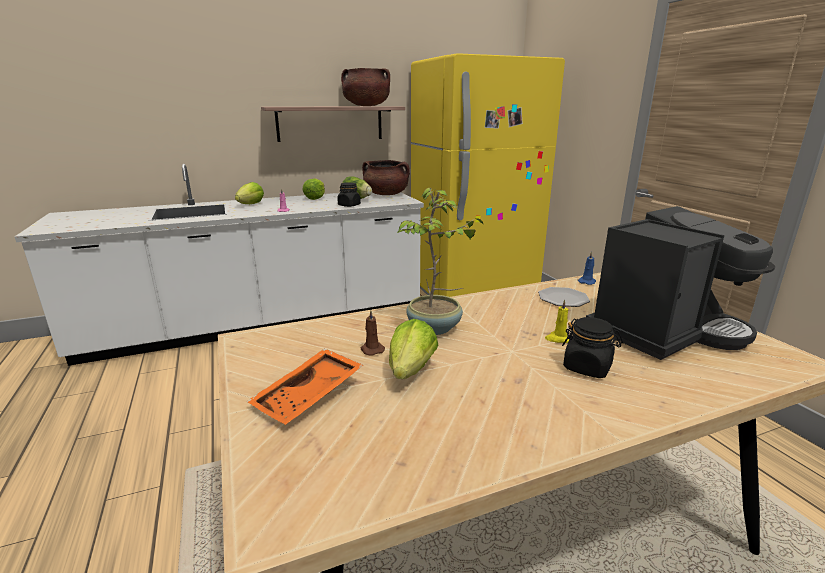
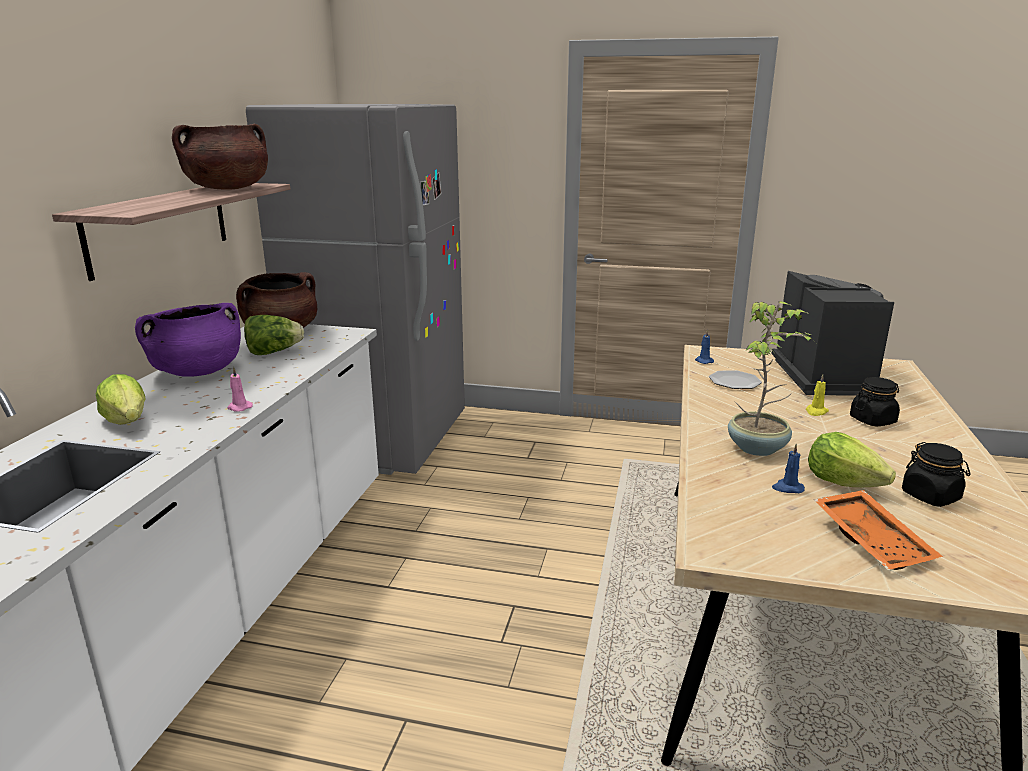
camera: 55 degrees left, 0 degrees up
(315, 198) = (198, 372): lettuce -> purple cooking pot
(349, 205) = (300, 364): black jar -> black jar (931, 496)
(371, 349) = (787, 488): brown candle -> blue candle
(473, 291) = (384, 439): yellow fridge -> grey fridge

